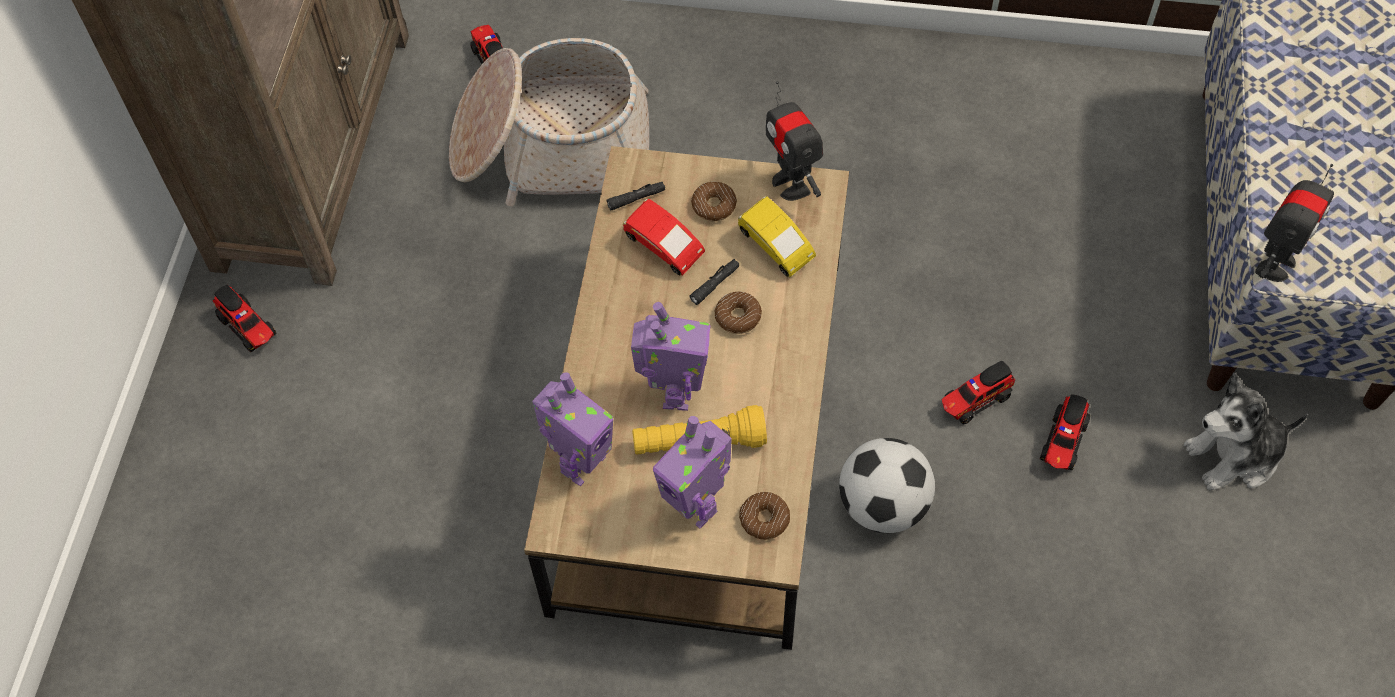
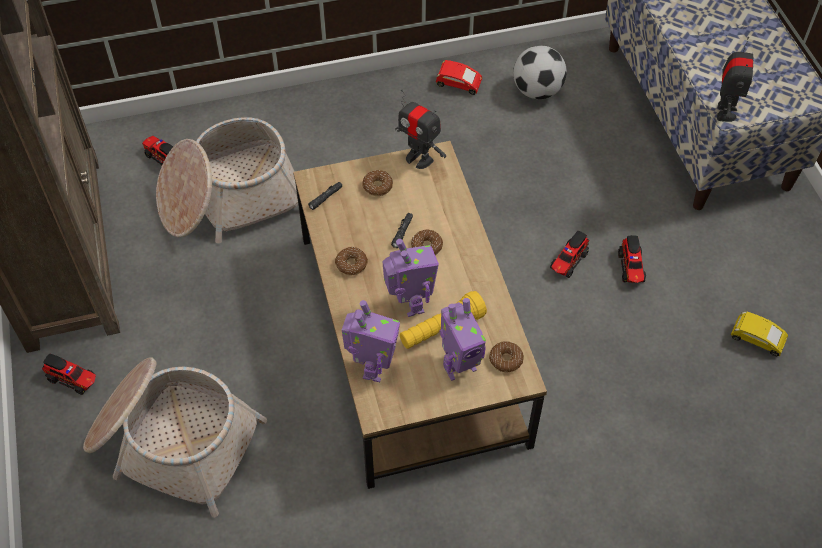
camera: 25 degrees left, 5 degrees down
(331, 456) = (173, 441): none -> basket
(623, 306) = (351, 264): none -> donut
(663, 248) = (358, 221): red toy car -> red toy car (458, 85)
(695, 505) = (459, 367): toy robot -> toy robot turned 45 degrees counterclockwise
(774, 247) = (428, 198): yellow toy car -> yellow toy car (756, 340)
(883, 505) = (545, 342): football -> football (537, 91)
(1235, 455) = (729, 241): plush toy -> none

